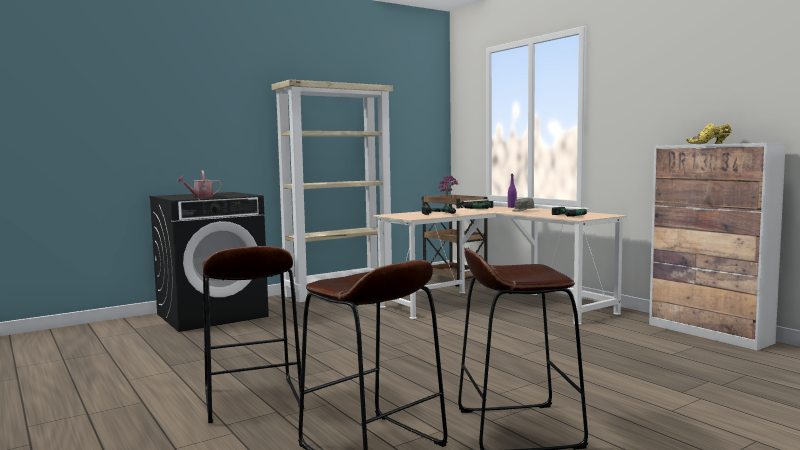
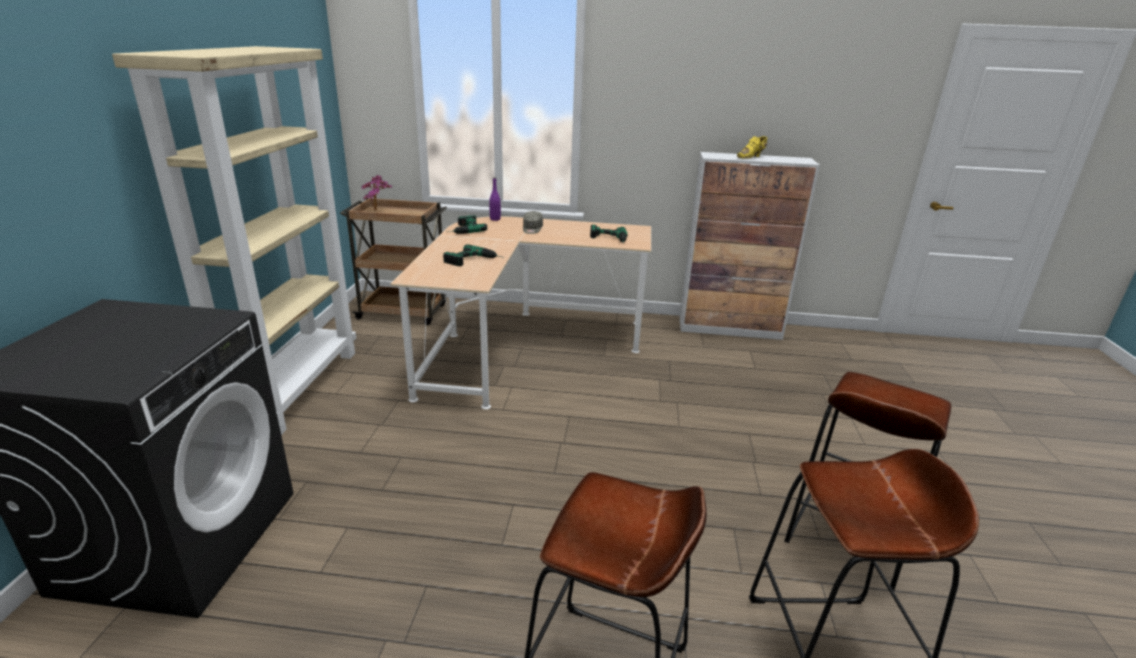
camera: 50 degrees left, 20 degrees up
(200, 197) = (142, 360): watering can -> none

